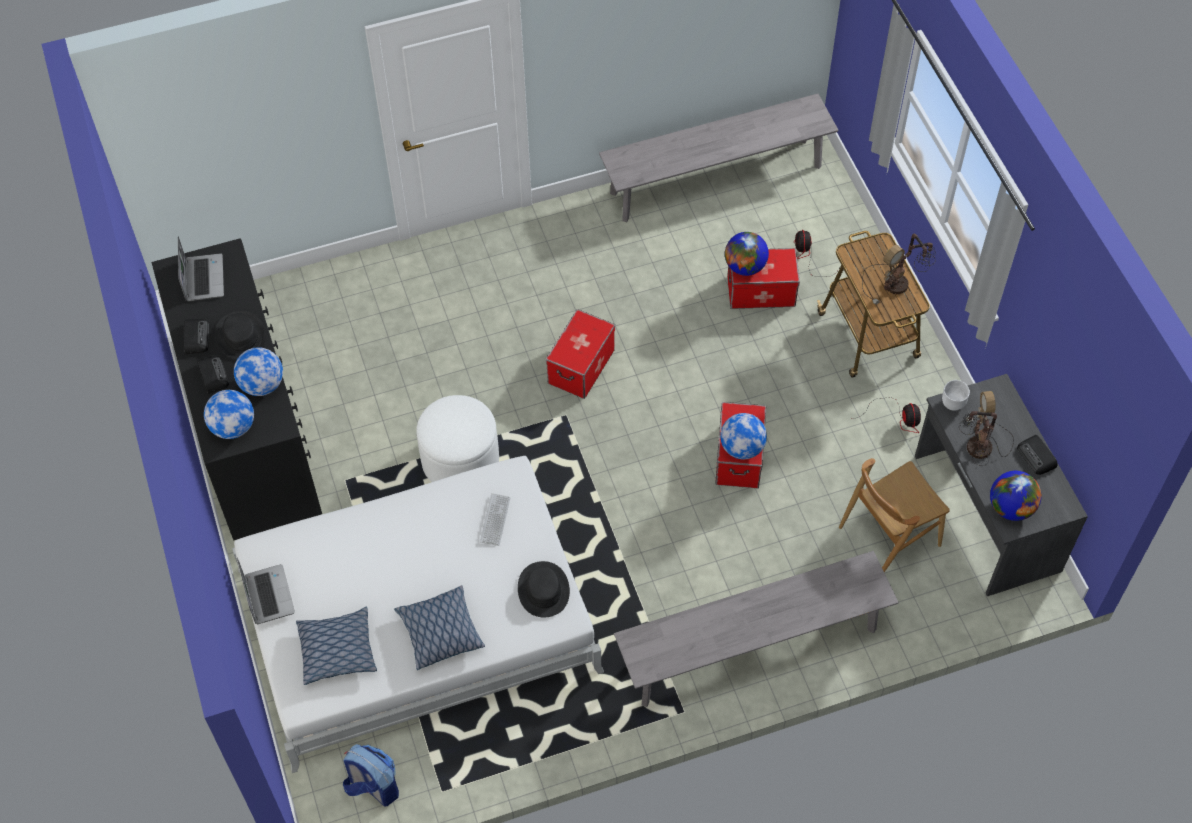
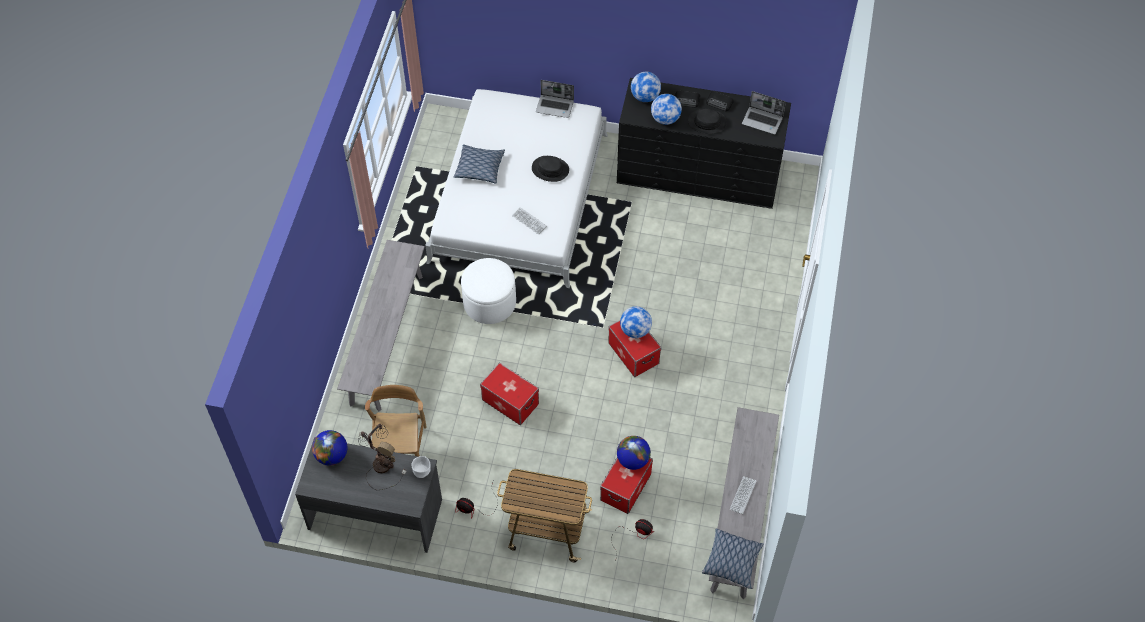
camera: 120 degrees right, 0 degrees up
(337, 650) = (502, 123): pillow -> pillow (732, 561)
(373, 786) = (440, 141): backpack -> none
(460, 460) = (607, 261): white ottoman -> white ottoman (489, 303)
(543, 590) = (470, 222): black hat -> black hat (550, 169)
(721, 142) = (742, 495): none -> keyboard
(742, 448) = (499, 380): globe -> globe (635, 330)
(898, 285) = (532, 501): table lamp -> none
(1037, 457) = (352, 493): radio -> none

